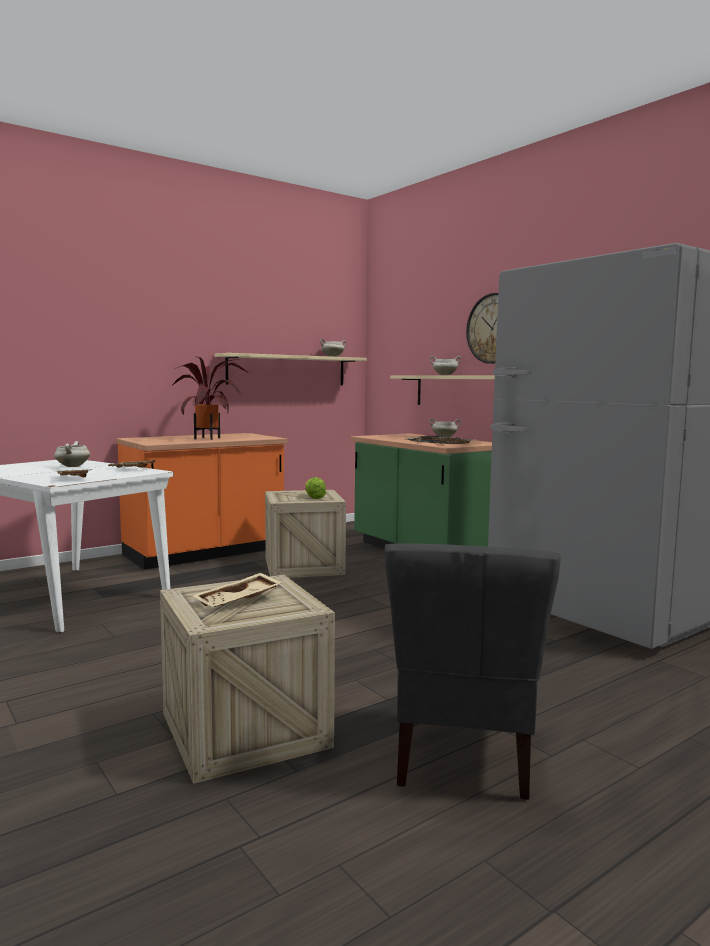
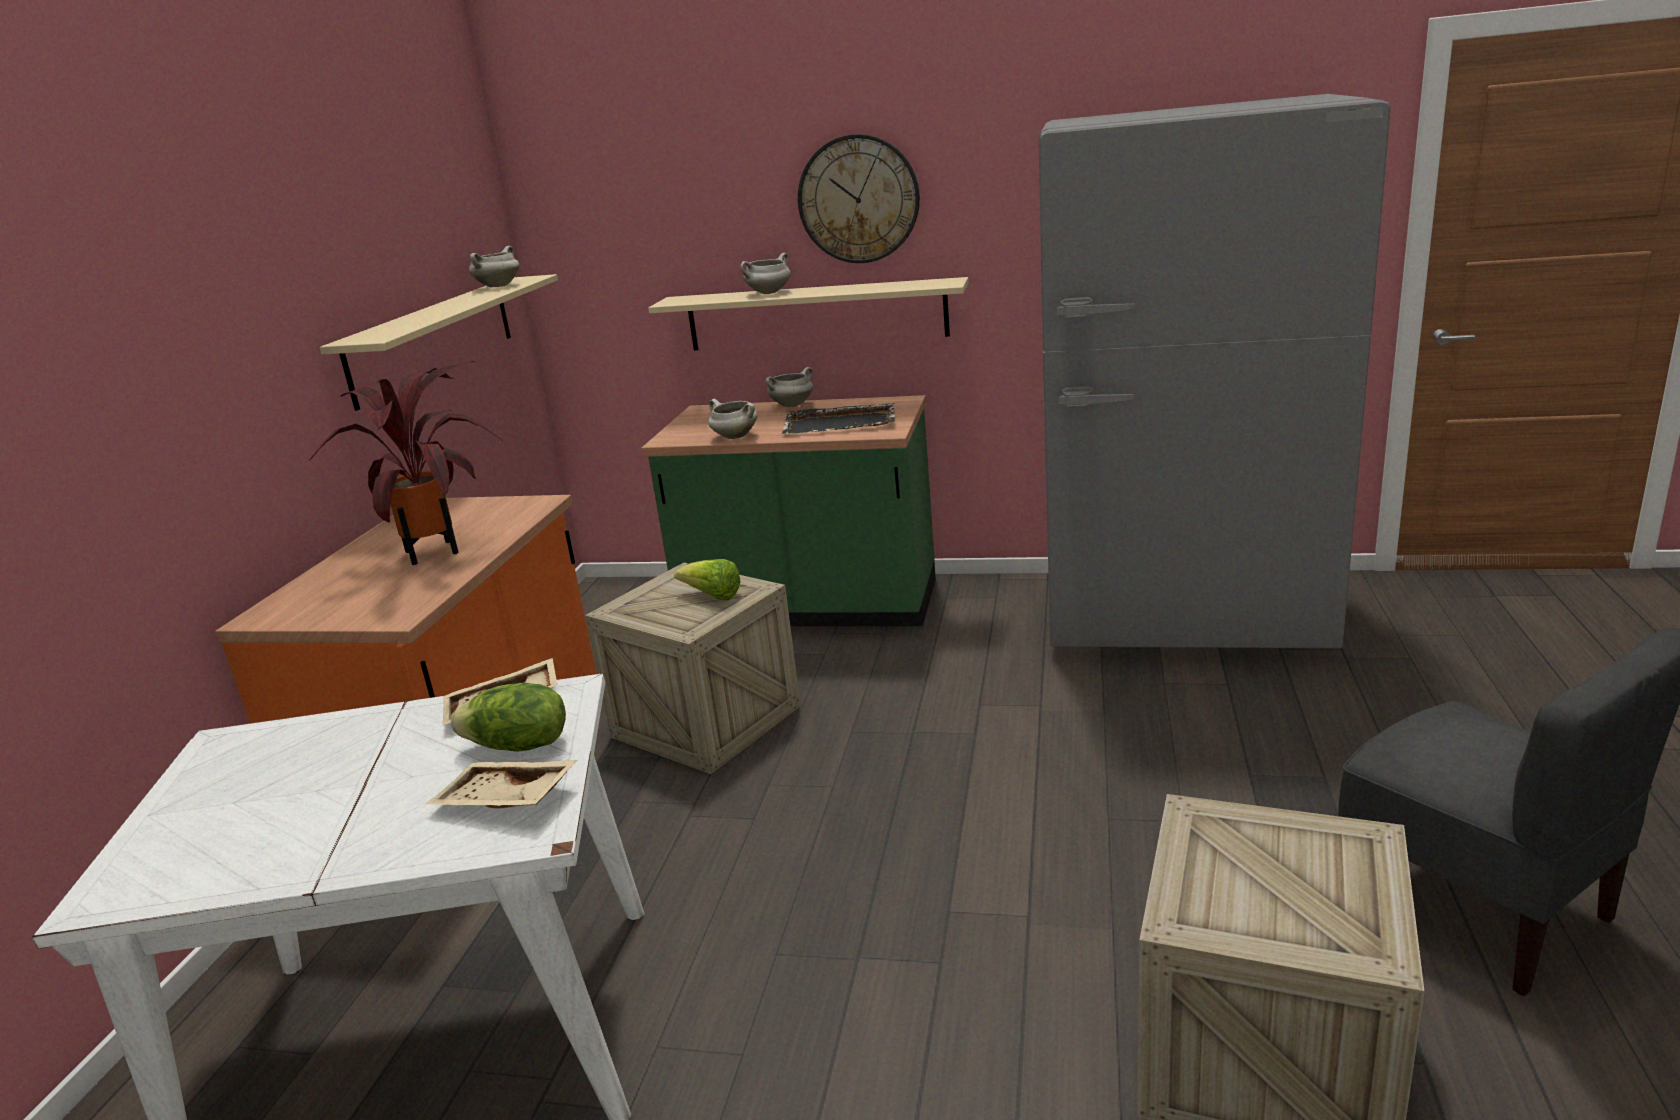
camera: 40 degrees left, 15 degrees up
(72, 466) = (336, 761): white cooking pot -> white cooking pot (734, 437)
(107, 474) = (518, 746): none -> lettuce
(238, 601) = (1279, 884): beige tray -> none

